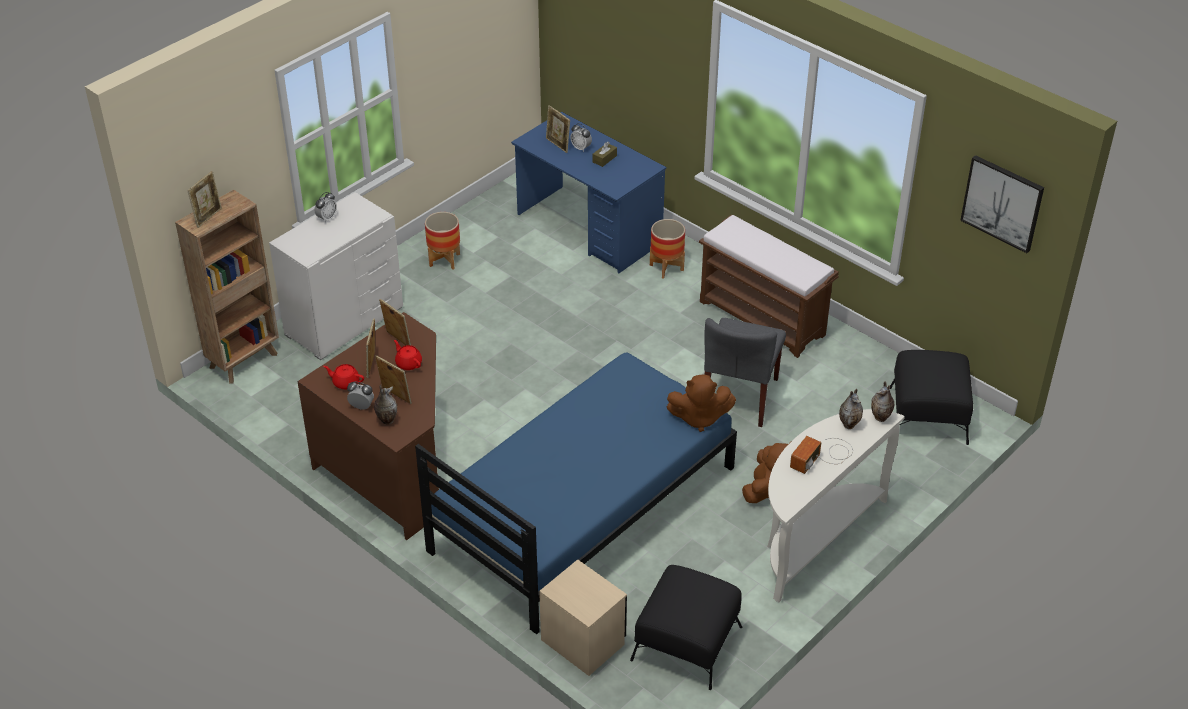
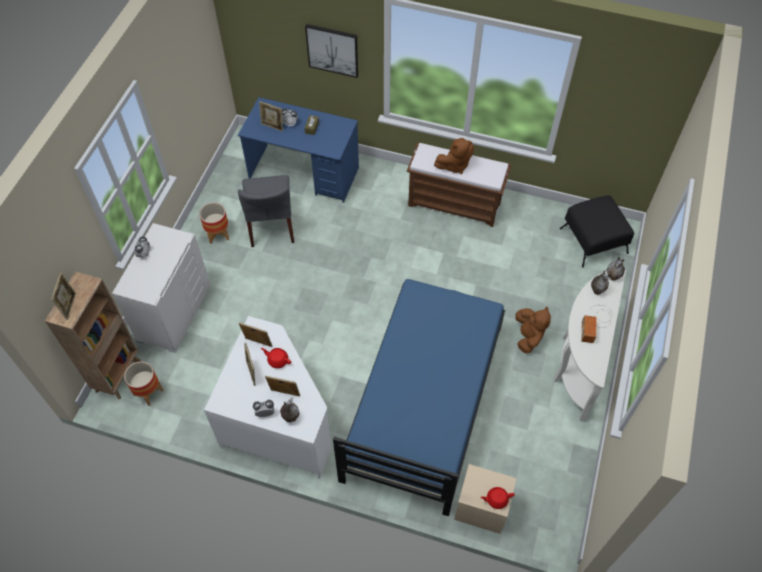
camera: 25 degrees left, 15 degrees up
(345, 382) = (241, 396): red teapot -> red teapot (496, 499)
(394, 468) = (278, 422): brown desk -> white desk
(666, 267) = (372, 186): planter -> planter (148, 392)
(686, 643) = (546, 479): black ottoman -> none
(699, 418) = (485, 315): brown plush toy -> brown plush toy (454, 165)
(739, 396) = (474, 271): grey chair -> grey chair (271, 225)
(1002, 203) = (645, 98): picture -> picture (332, 50)

